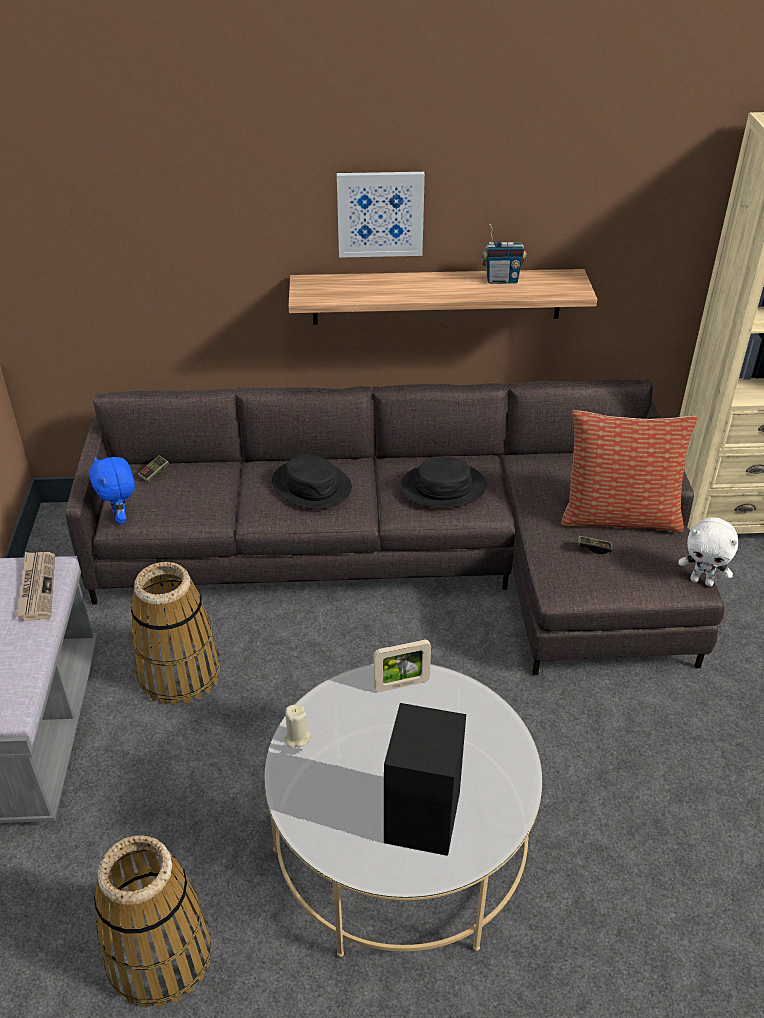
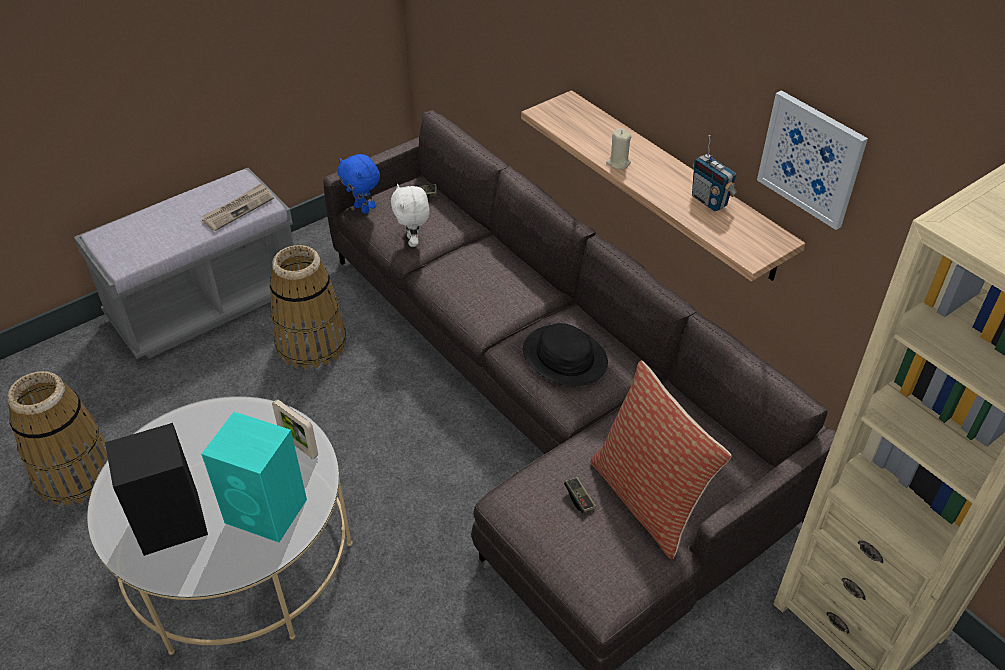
camera: 55 degrees right, 5 degrees up
(121, 517) = (363, 209): blue plush toy -> blue plush toy turned 75 degrees counterclockwise
(297, 737) = (205, 414): beige candle -> beige candle (618, 163)
(312, 485) = (489, 280): black hat -> none
(380, 214) = (640, 71): picture -> picture (811, 159)
(465, 738) = (268, 511): none -> turquoise speaker
(702, 581) = (614, 606): white plush toy -> white plush toy (413, 241)

